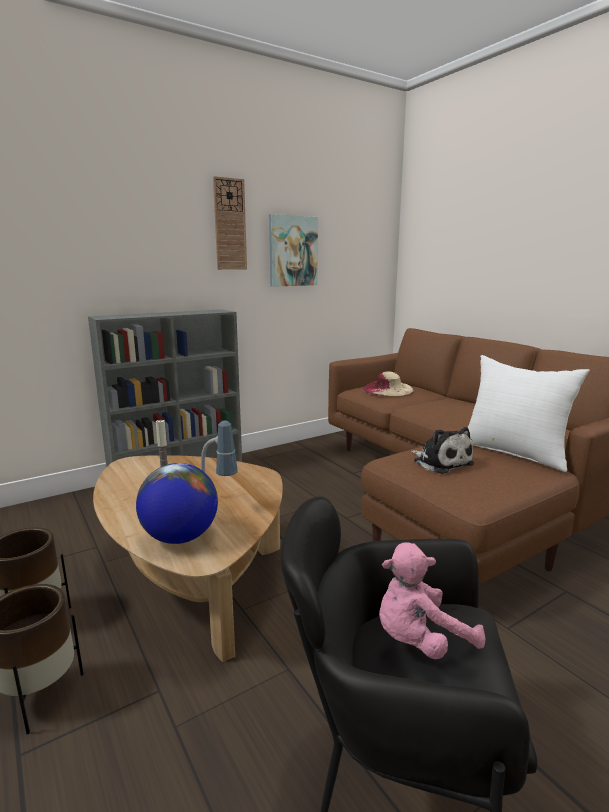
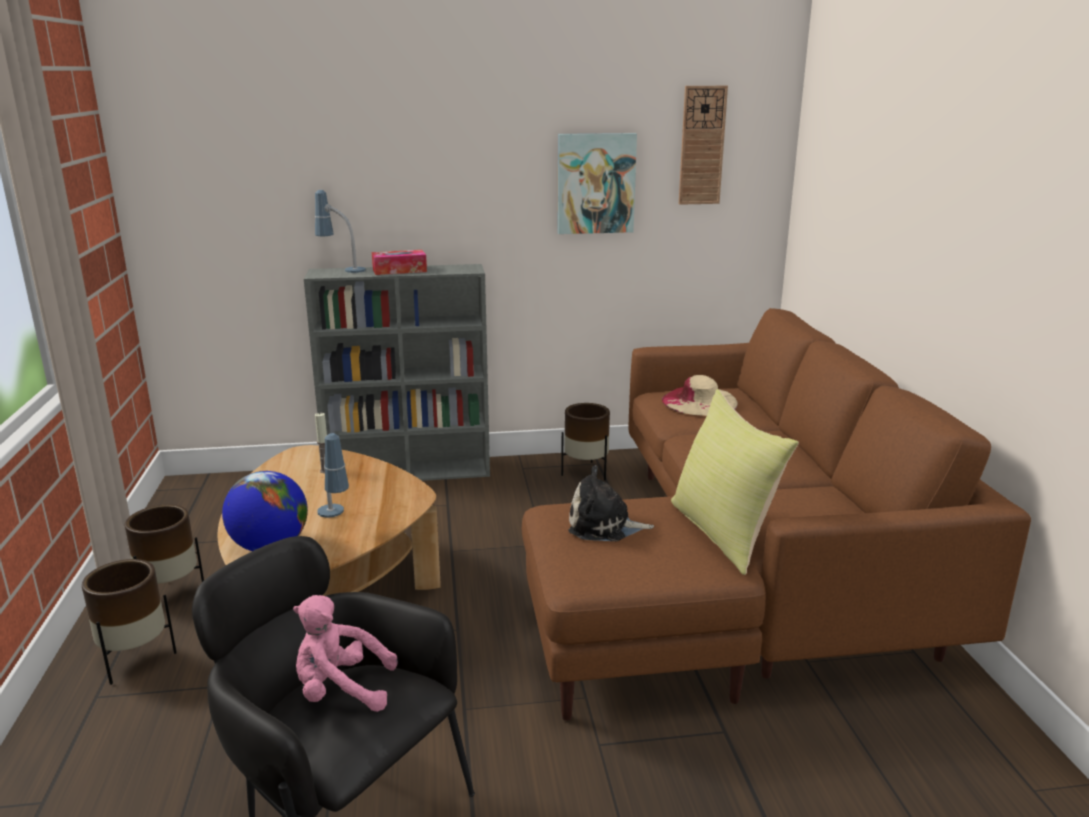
camera: 25 degrees right, 5 degrees up
(119, 315) = (342, 269): none -> table lamp
(168, 313) = (399, 270): none -> tissue box
(230, 224) = (497, 151): wall clock -> wall clock (702, 146)
(304, 454) = (585, 472): none -> brown planter
(441, 462) = (604, 526): plush toy -> plush toy turned 105 degrees clockwise
(514, 452) = (724, 533): white pillow -> yellow pillow

